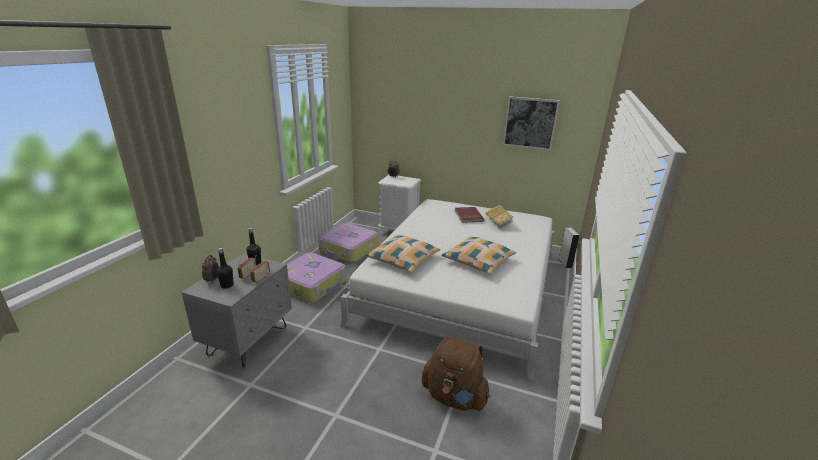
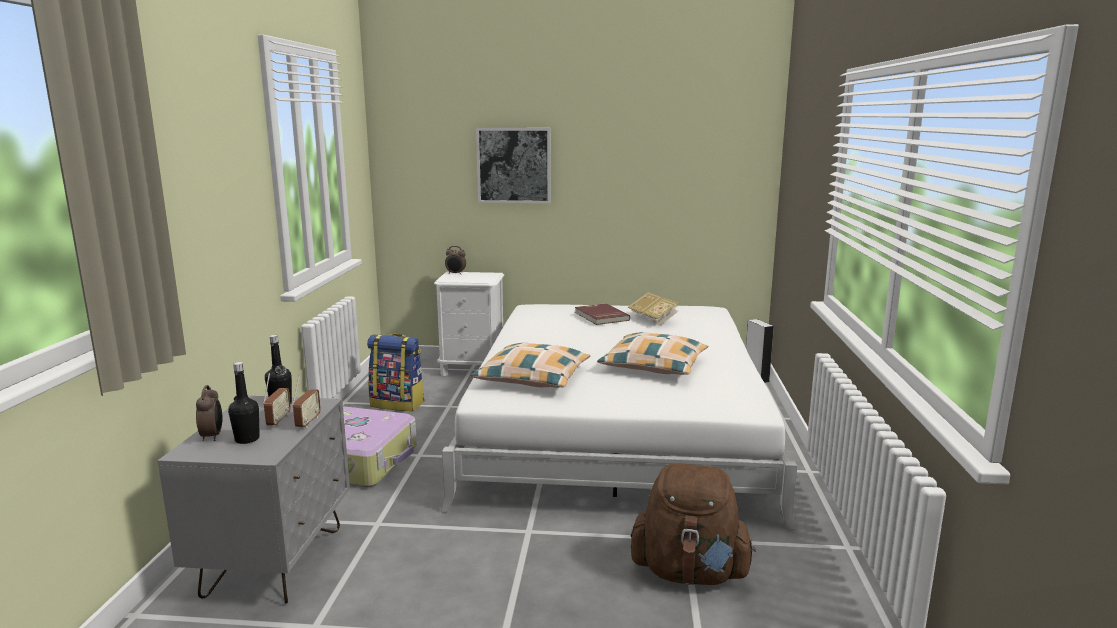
camera: 15 degrees left, 10 degrees down
(349, 250) = (398, 404): suitcase -> backpack
(530, 123) = (674, 163): picture -> picture (514, 165)

